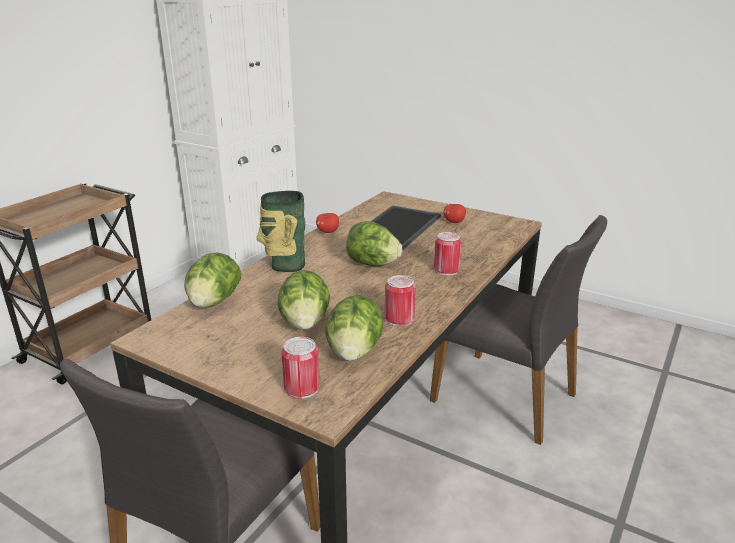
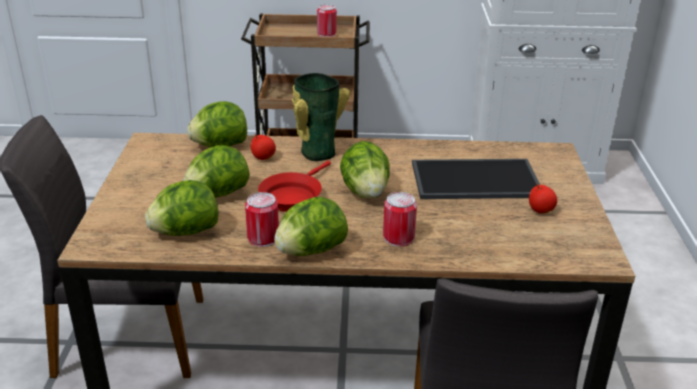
camera: 60 degrees right, 5 degrees up
(302, 388) = (117, 225): can -> can (326, 34)
(328, 232) = (414, 147): apple -> apple (263, 157)
(347, 291) = (293, 196): none -> red frying pan
(436, 304) = (311, 251): none -> lettuce

